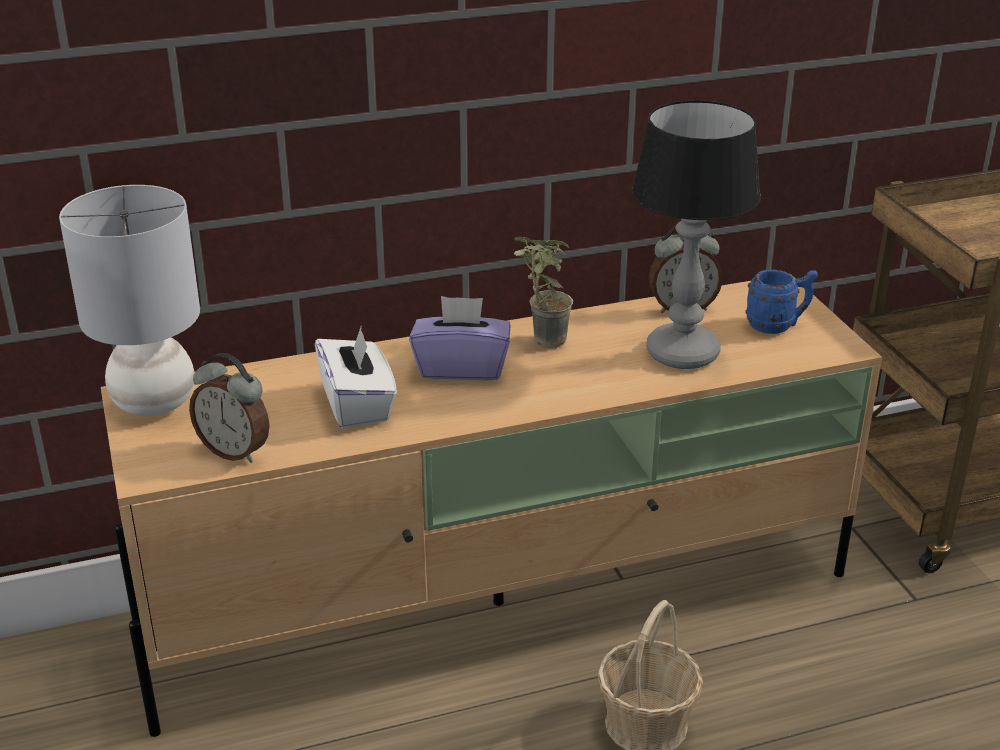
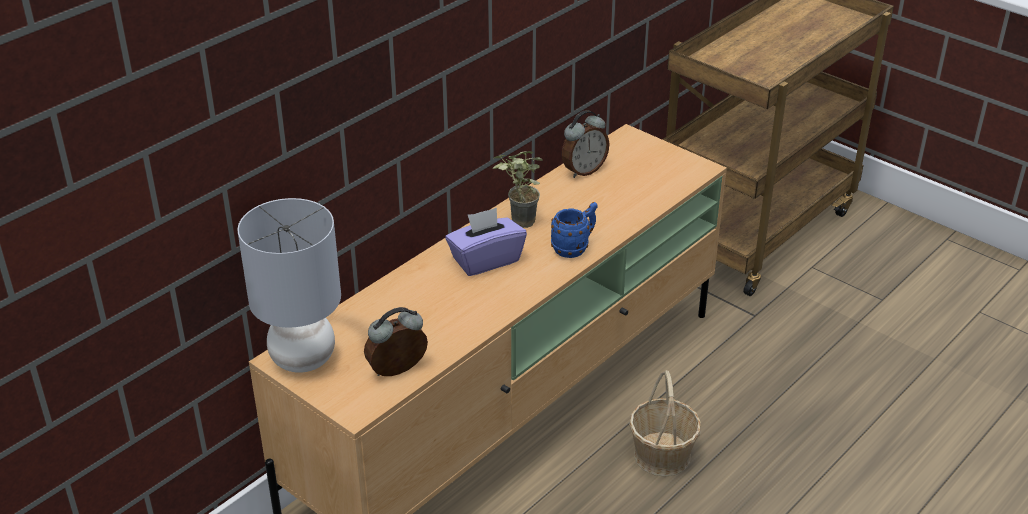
camera: 30 degrees left, 5 degrees up
(235, 451) = (398, 372): alarm clock -> alarm clock turned 150 degrees clockwise
(357, 405) = (445, 310): white tissue box -> none
(681, 354) = (611, 204): table lamp -> none
(777, 325) = (650, 164): blue mug -> blue mug (574, 248)

